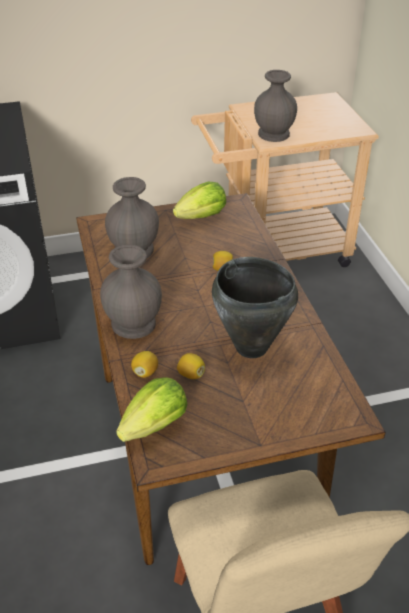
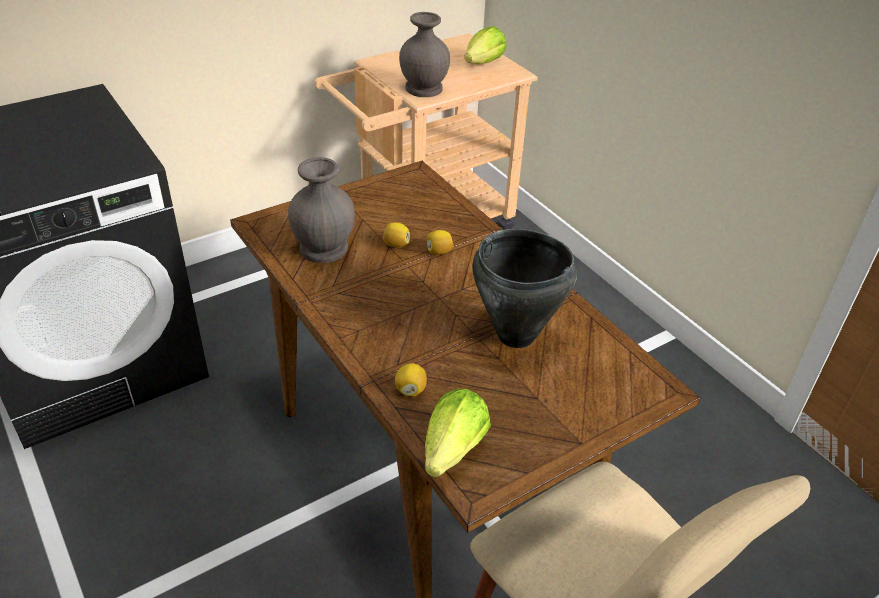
camera: 20 degrees left, 0 degrees up
(132, 323) = (366, 334): grey vase -> none
(191, 374) = (464, 381): lemon -> lemon (396, 244)
(202, 217) = (385, 195): lettuce -> lettuce (484, 63)

